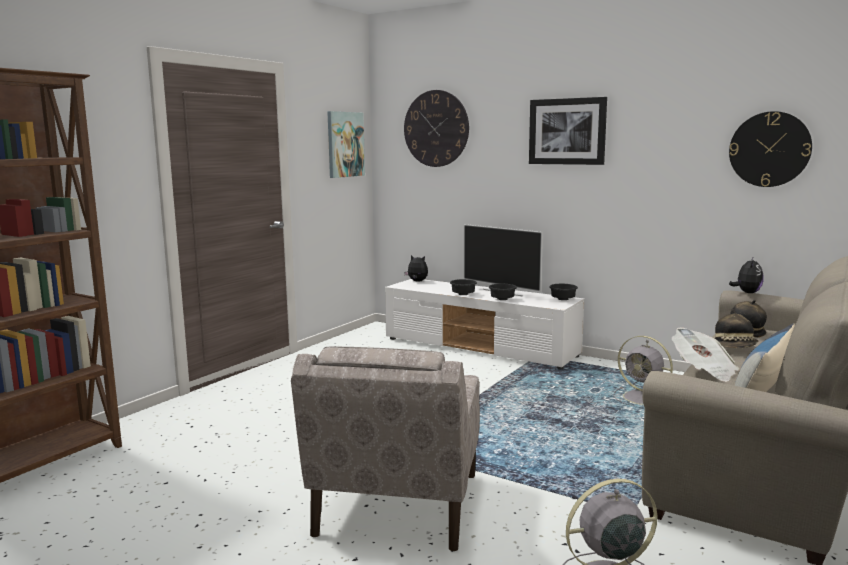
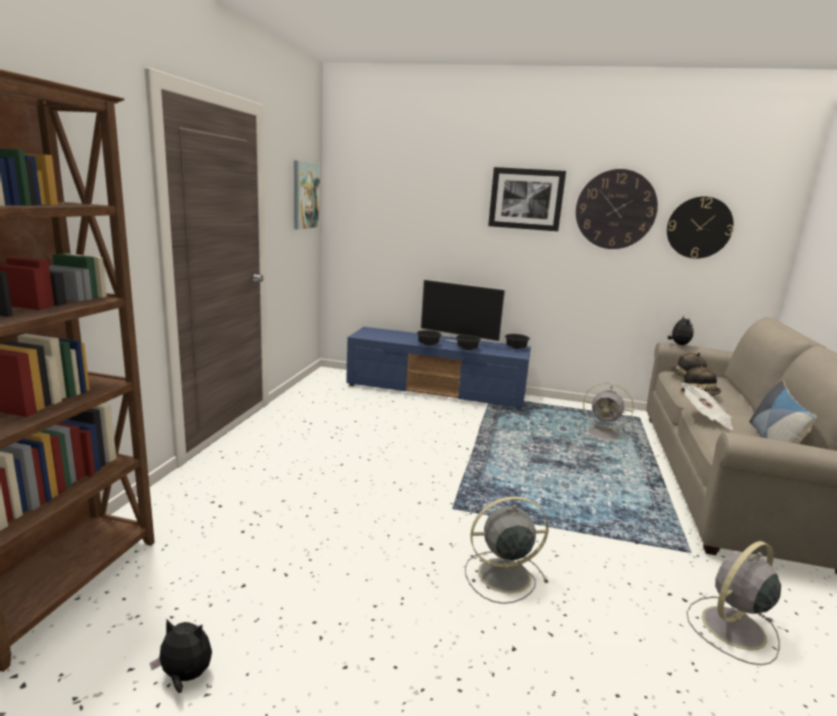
camera: 20 degrees left, 5 degrees up
(397, 505) = (501, 575): beige armchair -> grey fan
(417, 281) = (371, 330): plush toy -> plush toy (185, 677)
(436, 128) = (394, 186): wall clock -> wall clock (615, 209)
(481, 347) = (437, 390): white tv stand -> blue tv stand

